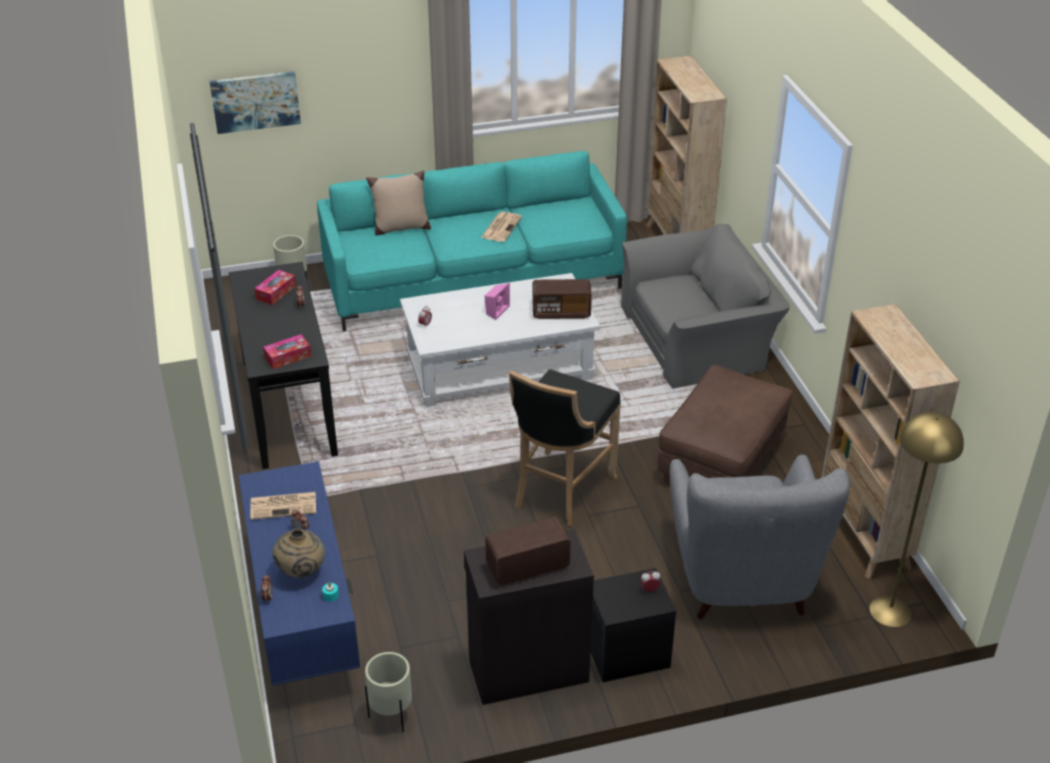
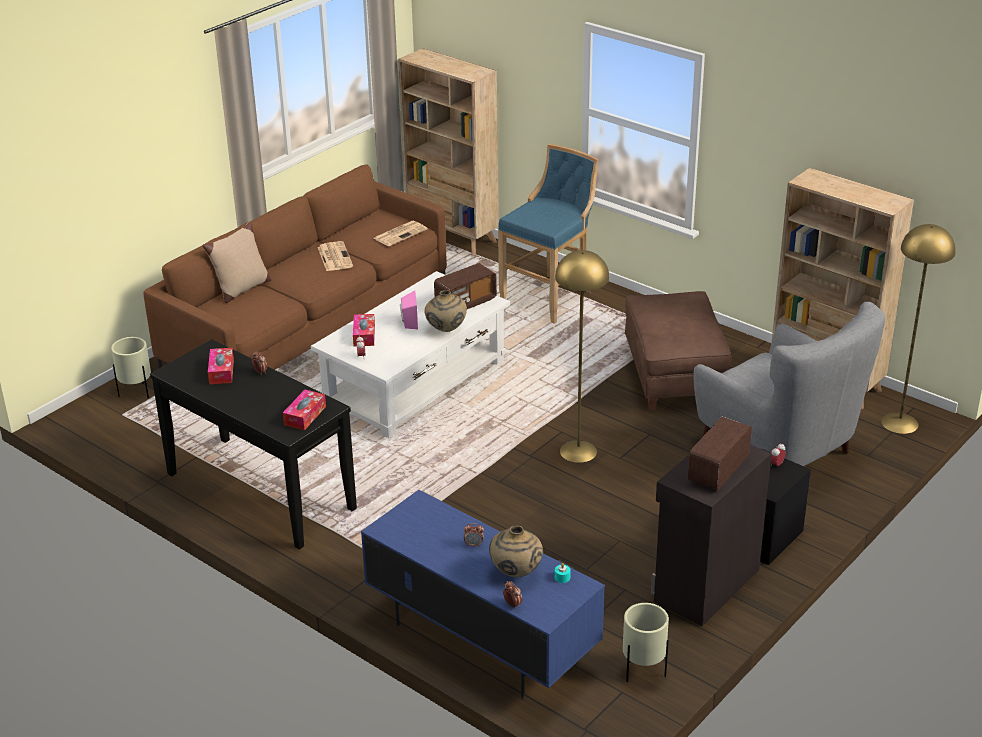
camera: 35 degrees left, 5 degrees down
(255, 101) = (67, 199): picture -> none
(284, 505) = (434, 534): newspaper -> newspaper (400, 233)
(448, 307) = (364, 335): none -> tissue box
(473, 281) = (308, 326): turquoise sofa -> brown sofa
(516, 331) = (446, 331): none -> beige vase
(560, 492) = (578, 451): black stool -> yellow floor lamp
(697, 337) = (549, 296): grey armchair -> blue stool

